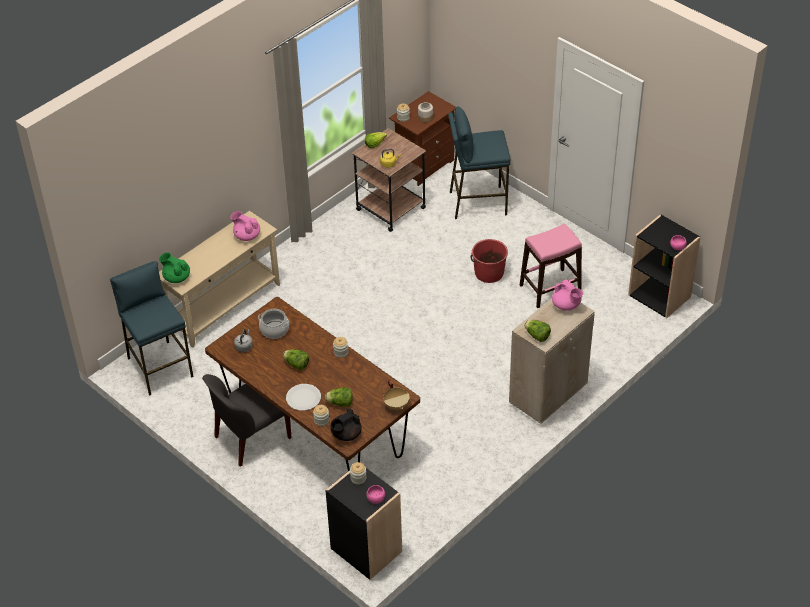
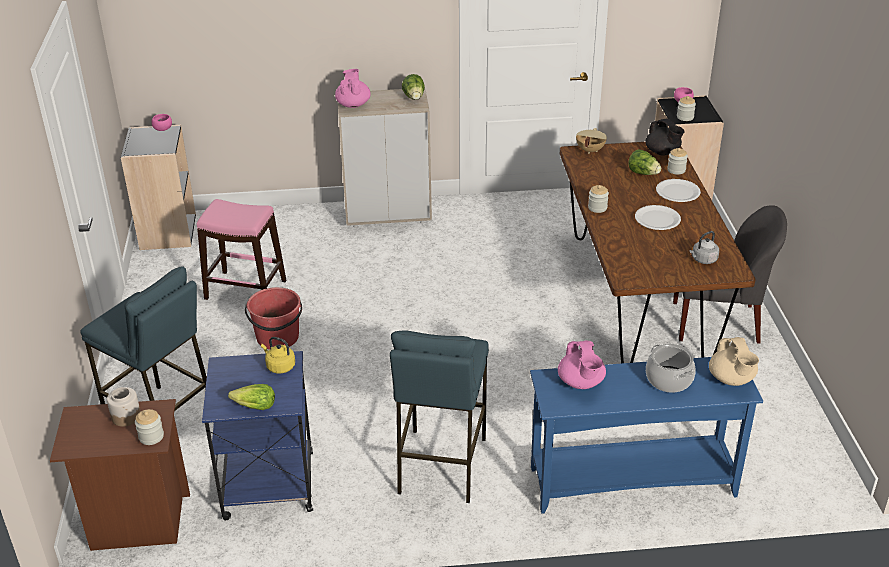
camera: 140 degrees left, 10 degrees down
(160, 367) = (781, 452): blue stool -> blue stool (440, 466)
(176, 277) = (731, 379): green teapot -> beige teapot
(224, 306) = (631, 482): beige console table -> blue console table
(274, 330) = (651, 258): cooking pot -> cooking pot (668, 379)
(296, 364) = (657, 219): lettuce -> white plate
(346, 434) = (662, 152): black teapot -> black teapot turned 60 degrees clockwise
(391, 208) = (267, 484): brown cart -> blue cart

